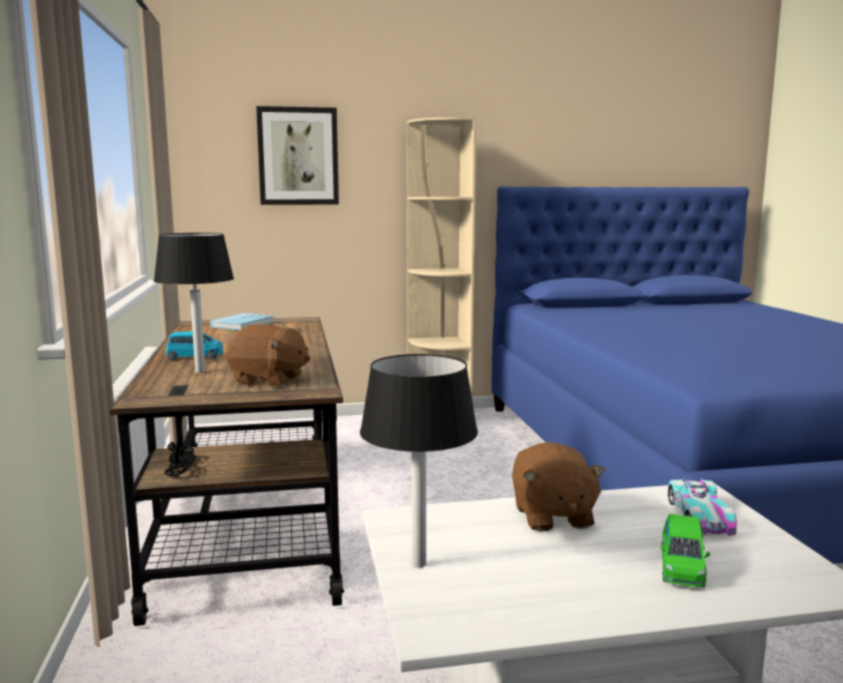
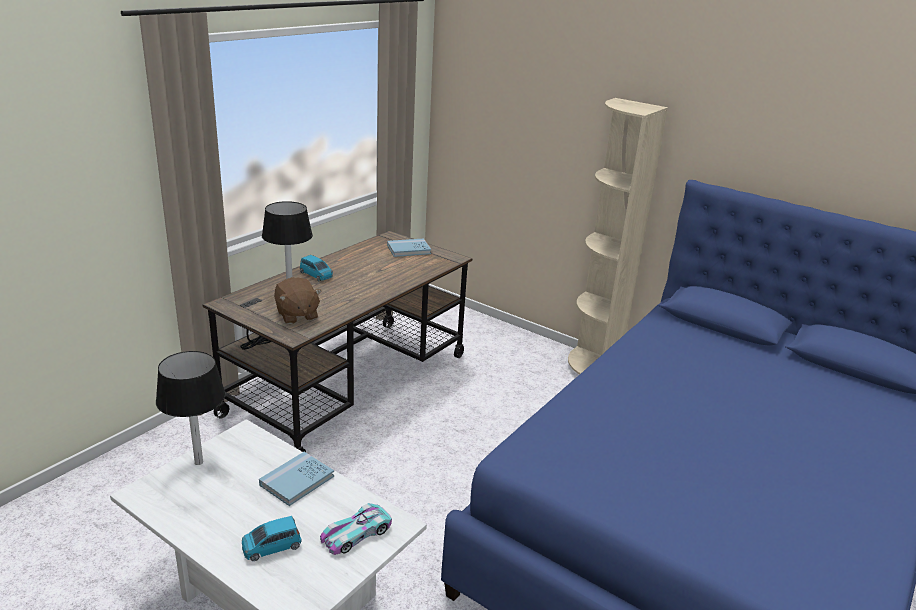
camera: 45 degrees right, 15 degrees up
(298, 156) = (526, 111): picture -> none
(552, 517) = (297, 480): brown plush toy -> blue book
(682, 568) = (271, 547): green toy car -> blue toy car

